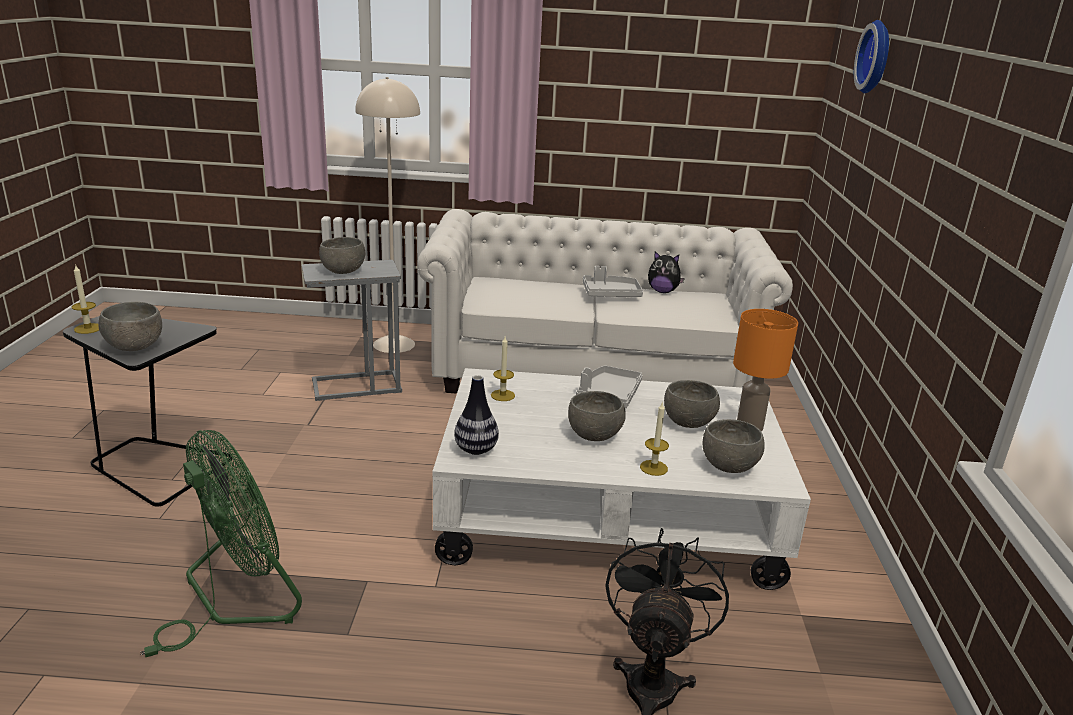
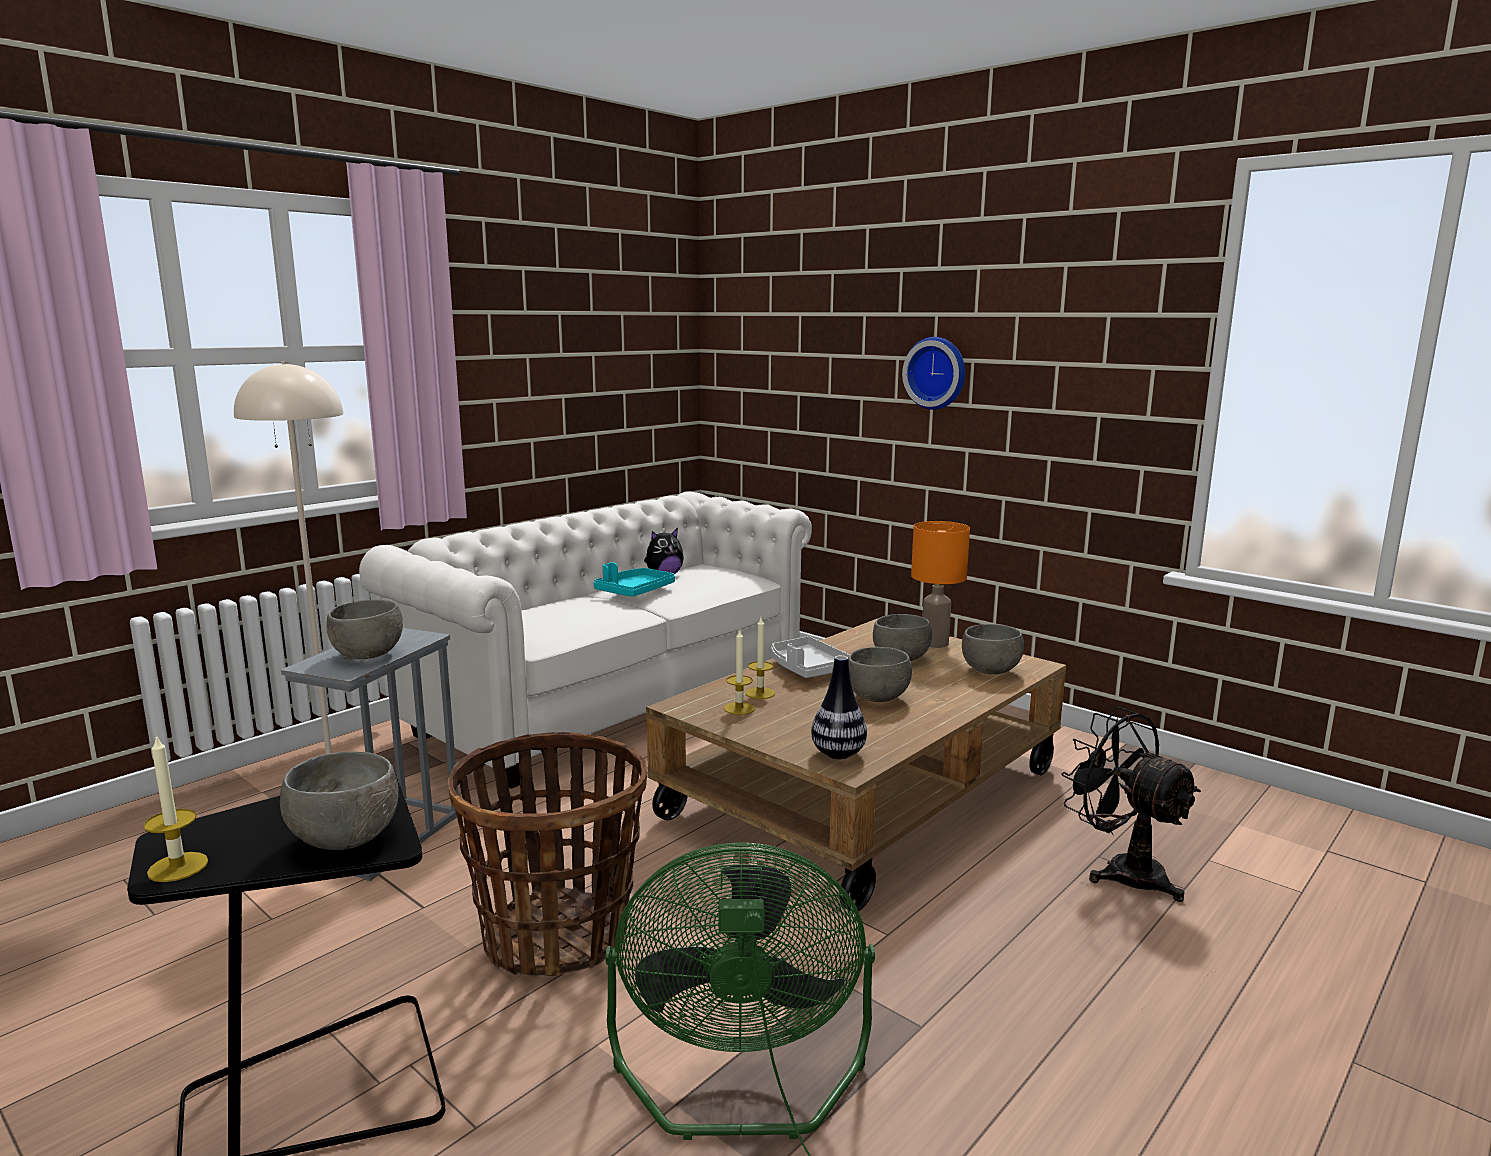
camera: 50 degrees left, 10 degrees down
(319, 472) = (557, 936): none -> basket
(607, 512) = (862, 793): white coffee table -> brown coffee table
(610, 294) = (634, 592): grey tray -> turquoise tray
(653, 468) = (962, 695): candle -> candle (760, 693)
(877, 57) = (820, 293): wall clock -> wall clock (936, 373)

